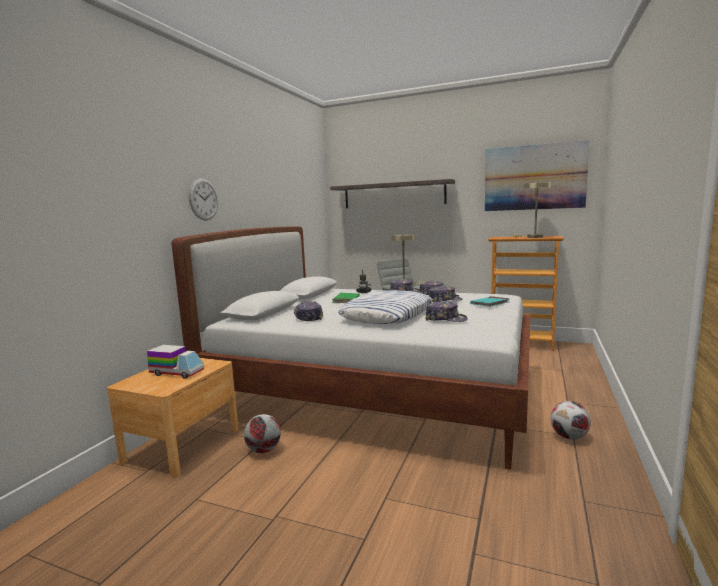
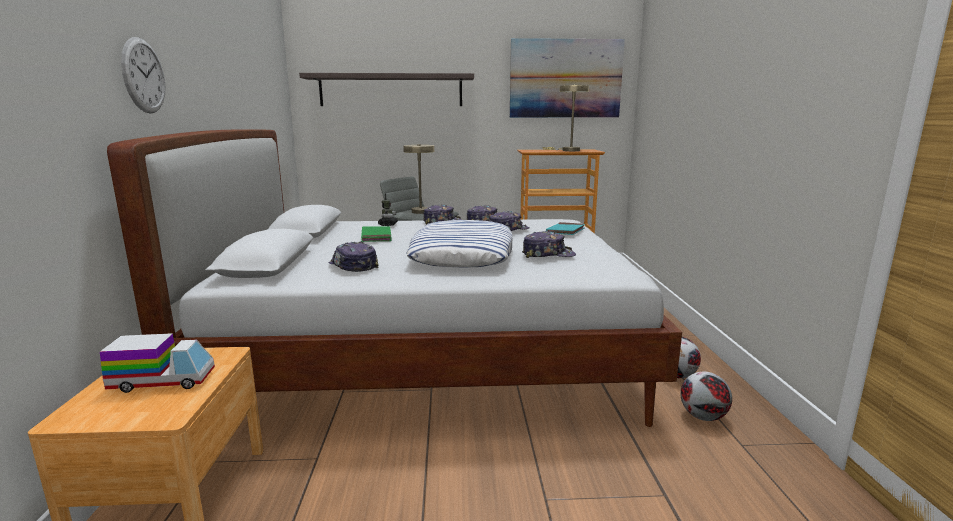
camera: 25 degrees left, 5 degrees up
(263, 450) = (328, 474): football -> football (702, 417)

